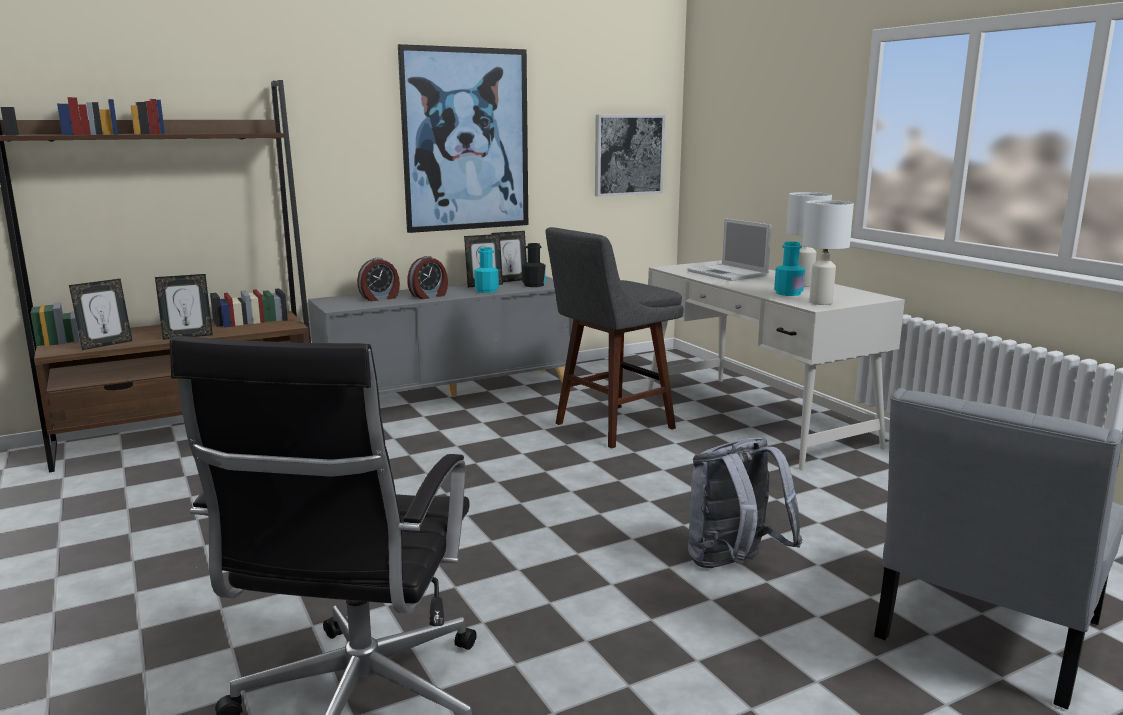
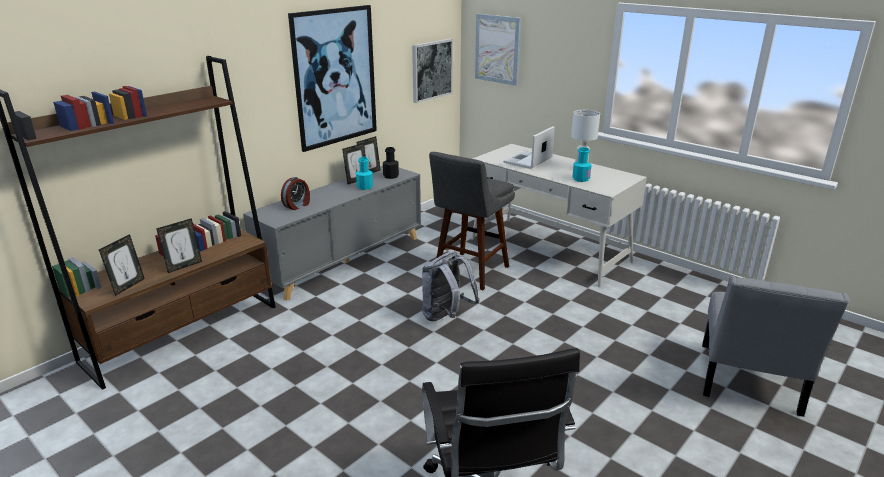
camera: 20 degrees left, 10 degrees up
(429, 296) = (330, 198): alarm clock -> none
(722, 126) = (497, 49): none -> picture
(728, 273) = (527, 160): laptop -> laptop turned 90 degrees clockwise
(734, 565) = (609, 365): grey backpack -> grey backpack (446, 316)
(820, 303) = (606, 187): white table lamp -> none

